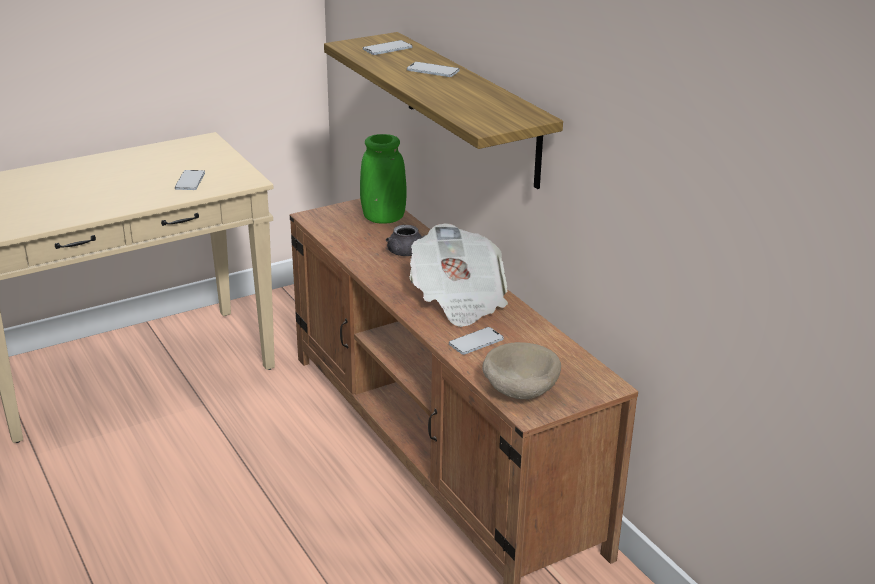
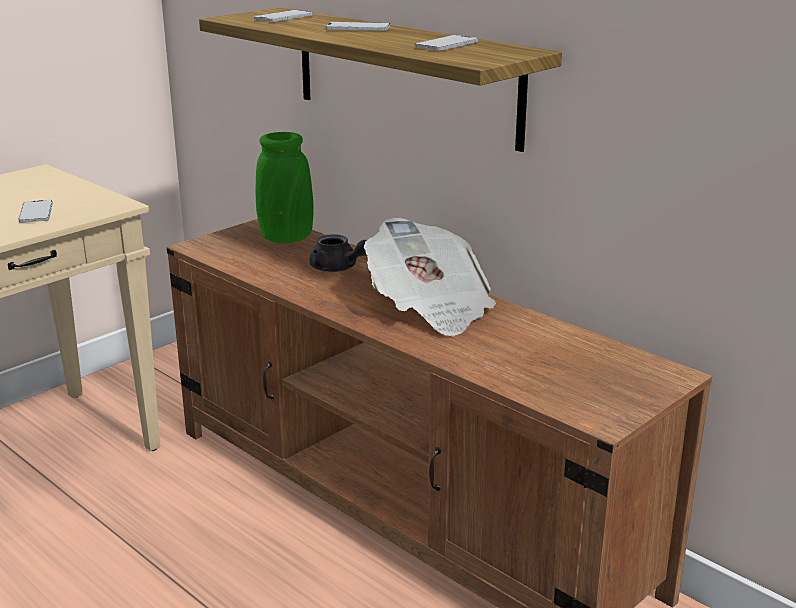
camera: 15 degrees left, 5 degrees down
(476, 342) = (482, 350): phone -> phone (447, 45)
(519, 391) = (573, 397): beige bowl -> none

